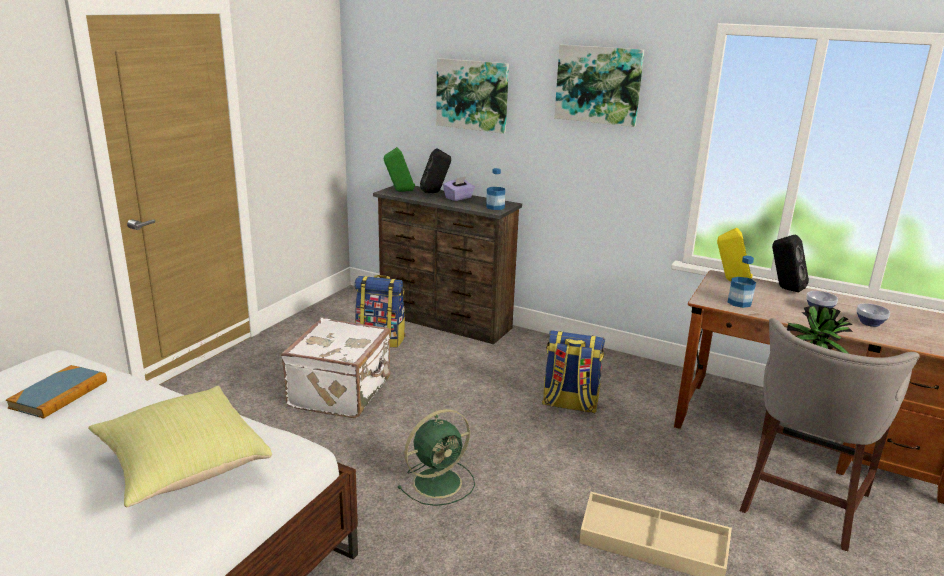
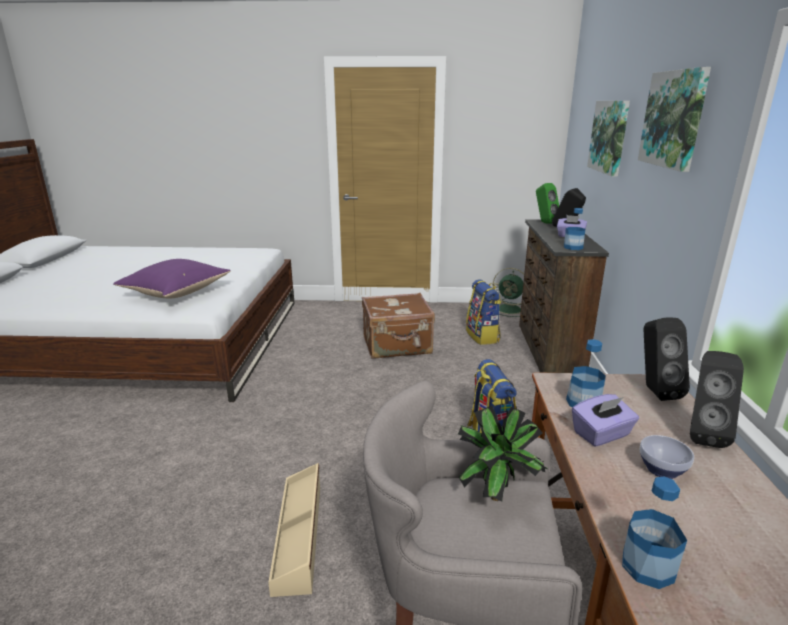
camera: 65 degrees right, 0 degrees up
(59, 394) = (231, 259): book -> none
(182, 465) = (176, 293): yellow pillow -> purple pillow
(342, 393) = (397, 346): white suitcase -> brown suitcase
(439, 482) = (324, 408): green fan -> green fan (510, 310)
(730, 281) = (654, 391): yellow speaker -> black speaker
(780, 310) = (602, 434): none -> purple tissue box
(870, 323) = (681, 528): bowl -> none
(900, 340) = (647, 567): none -> bottle

